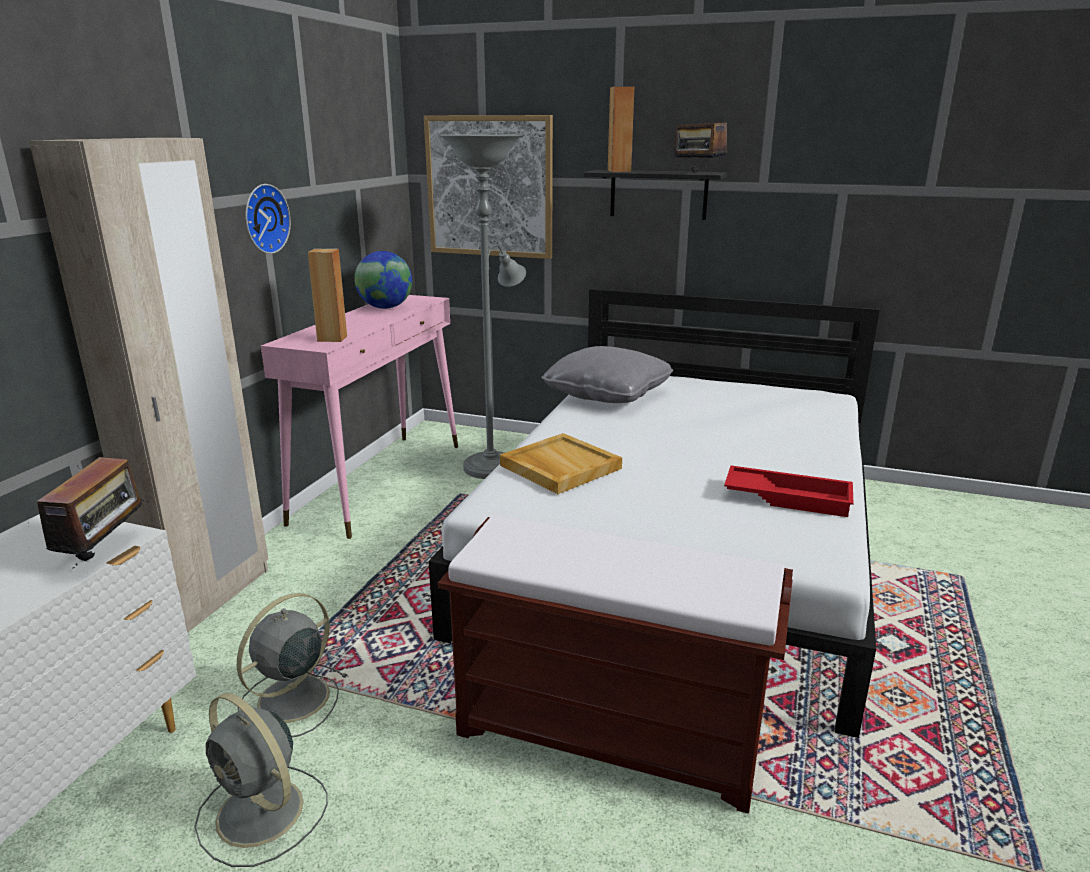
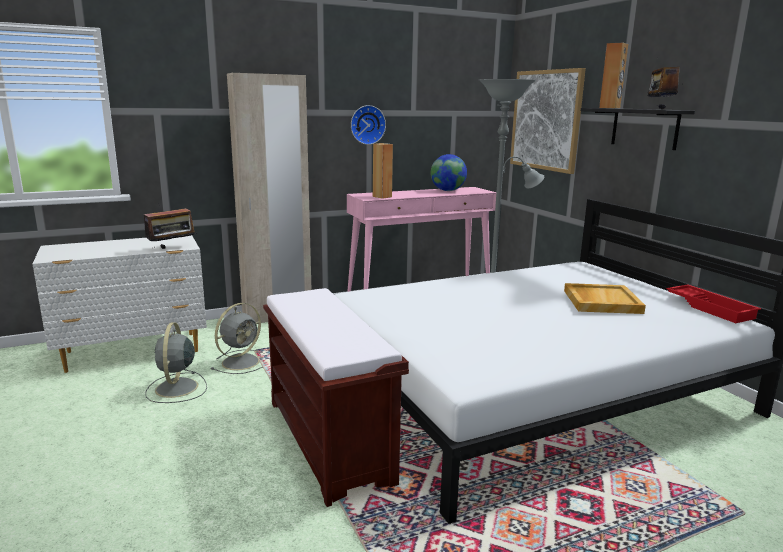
camera: 45 degrees right, 5 degrees down
(291, 700) = (242, 361): grey fan -> grey fan turned 135 degrees clockwise
(559, 467) = (431, 292): beige tray -> beige tray (601, 301)
(607, 394) = (550, 273): grey pillow -> none
(788, 497) = (531, 350): red tray -> red tray (711, 308)

